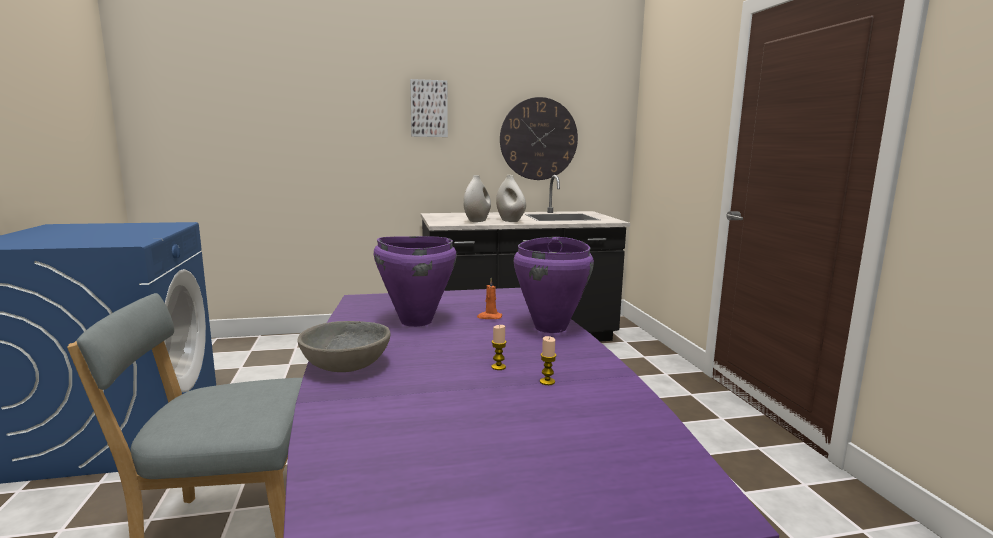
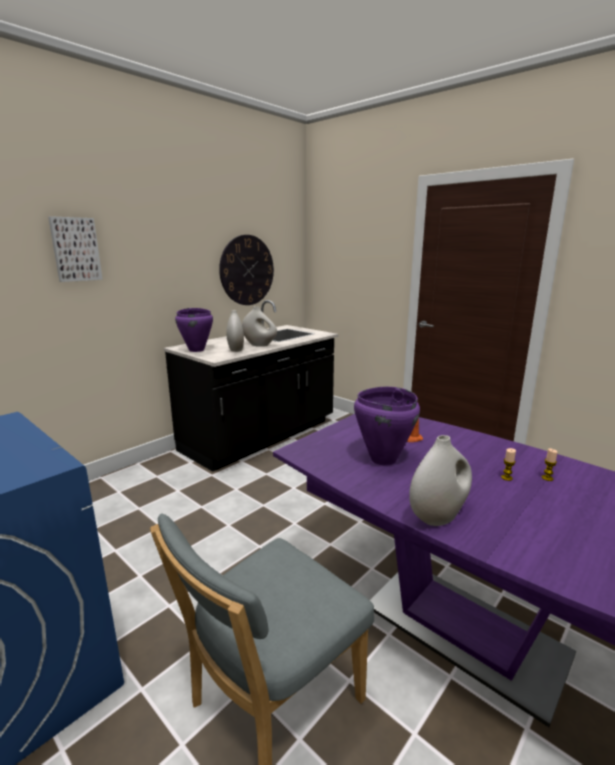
camera: 35 degrees left, 5 degrees up
(347, 366) = (438, 516): grey bowl -> white vase
(428, 108) = (160, 248): picture -> picture (75, 249)
(551, 327) = (460, 436): purple cooking pot -> purple cooking pot (197, 350)

